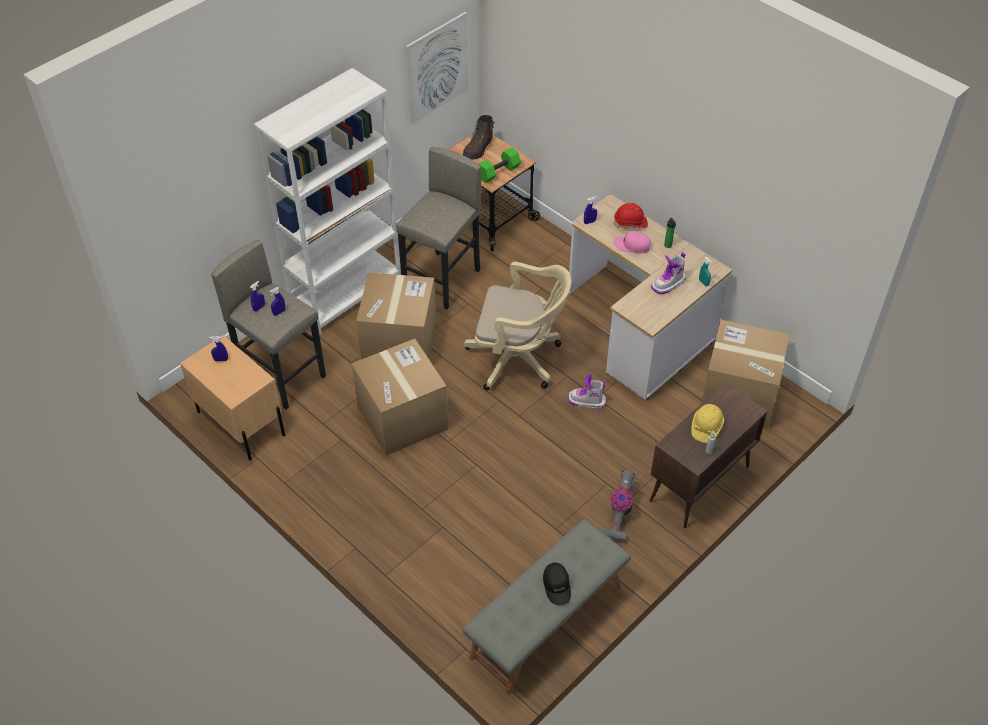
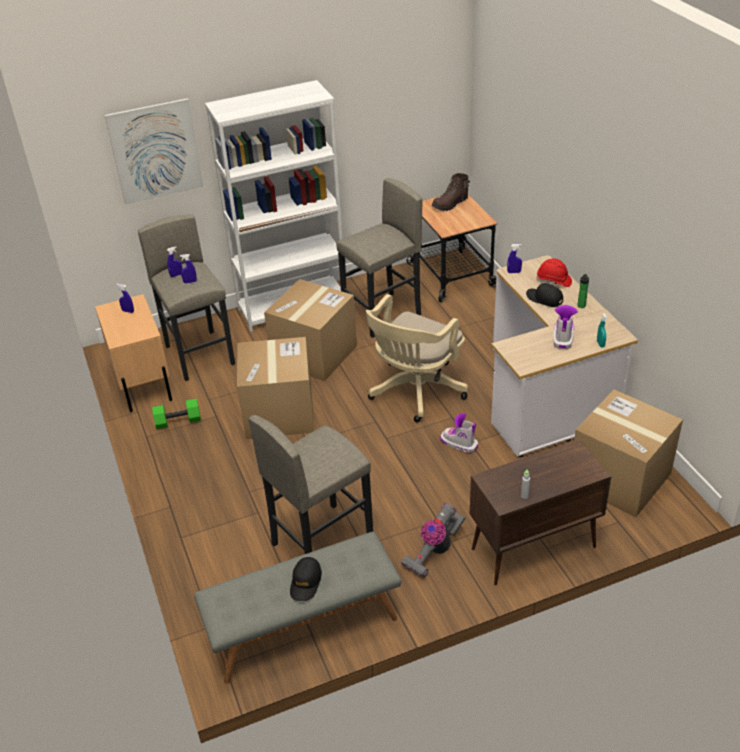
camera: 25 degrees right, 10 degrees down
(437, 68) = (416, 112): picture -> picture (155, 151)
(498, 171) = (457, 224): green dumbbell -> green dumbbell (178, 420)
(517, 536) = (321, 541): none -> grey stool
(519, 359) = (414, 392): beige office chair -> beige office chair turned 90 degrees clockwise
(632, 245) = (544, 299): pink cap -> black cap
(668, 284) = (563, 337): boot -> boot turned 120 degrees clockwise
(706, 427) = (534, 474): yellow hard hat -> none

